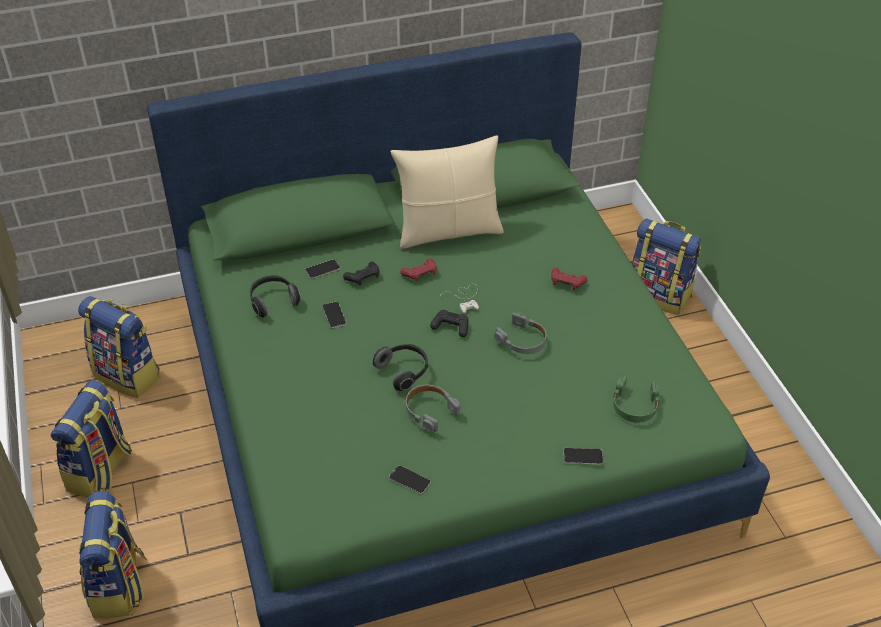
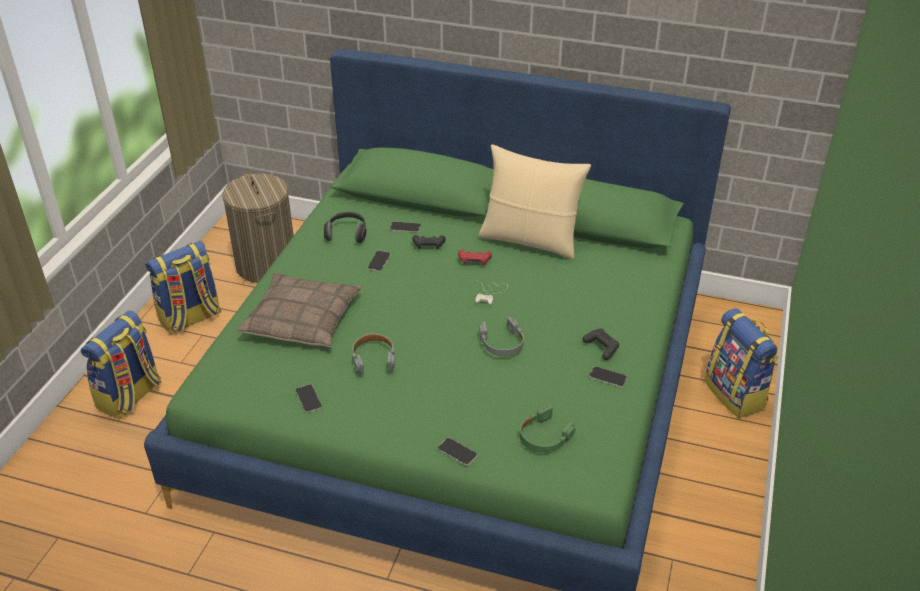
camera: 35 degrees right, 5 degrees down
(128, 375) = (266, 265): backpack -> laundry basket
(322, 408) = (302, 319): none -> pillow
(403, 372) = (384, 322): headphones -> none
(451, 327) = (455, 308): black game controller -> black game controller (601, 347)
(567, 282) = (587, 318): red game controller -> none
(632, 327) = (607, 377): none -> phone

